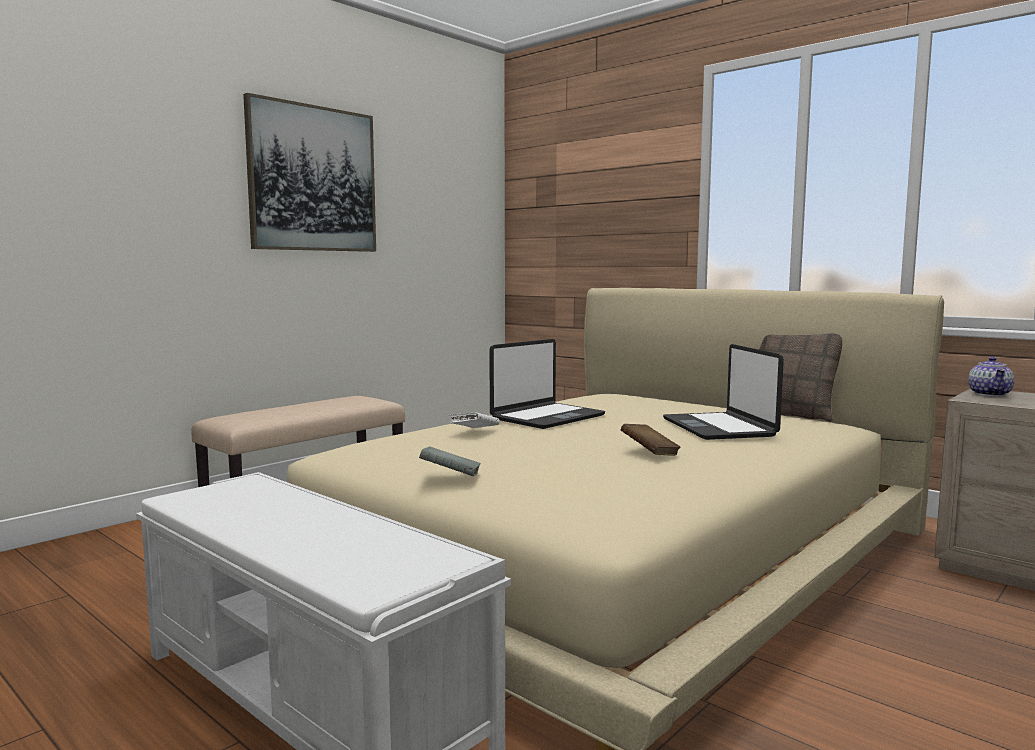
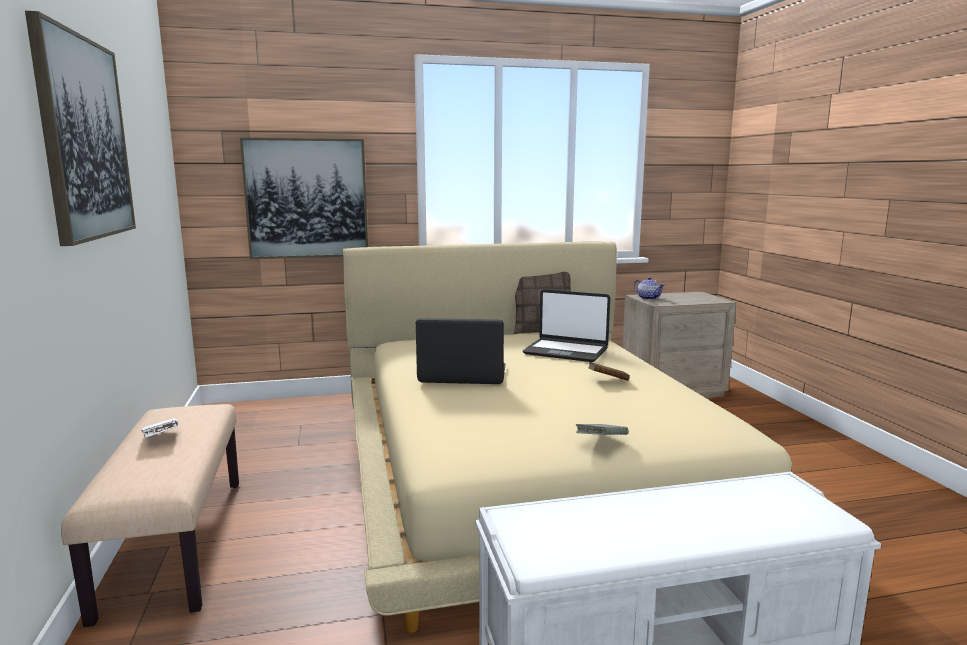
camera: 55 degrees left, 5 degrees up
(474, 432) = (476, 405): white book -> white book (161, 439)
(546, 417) = (462, 375): laptop -> laptop turned 75 degrees counterclockwise
(594, 239) = (307, 199): none -> picture

